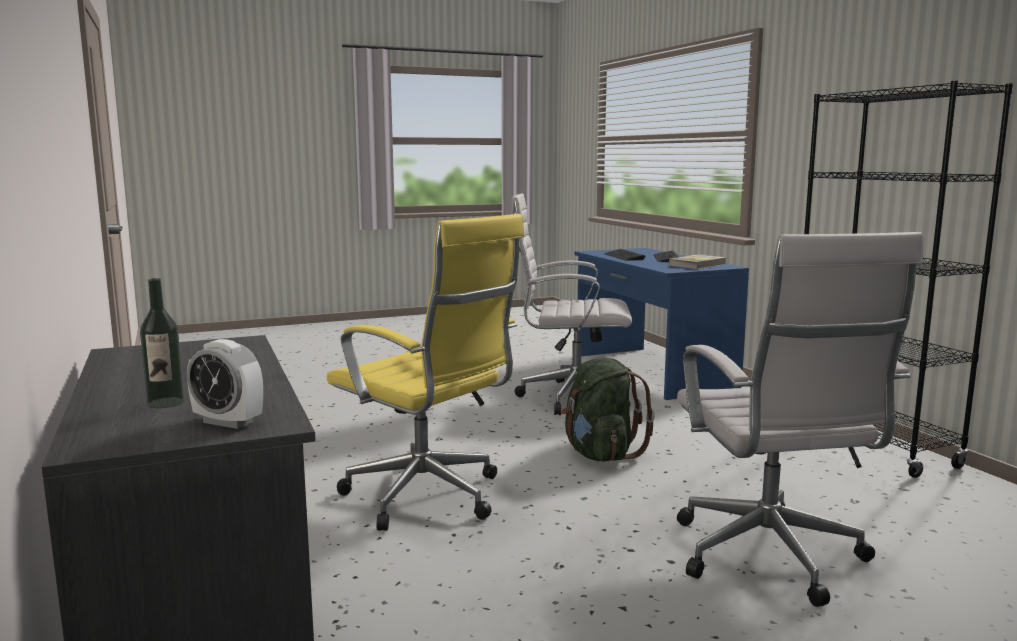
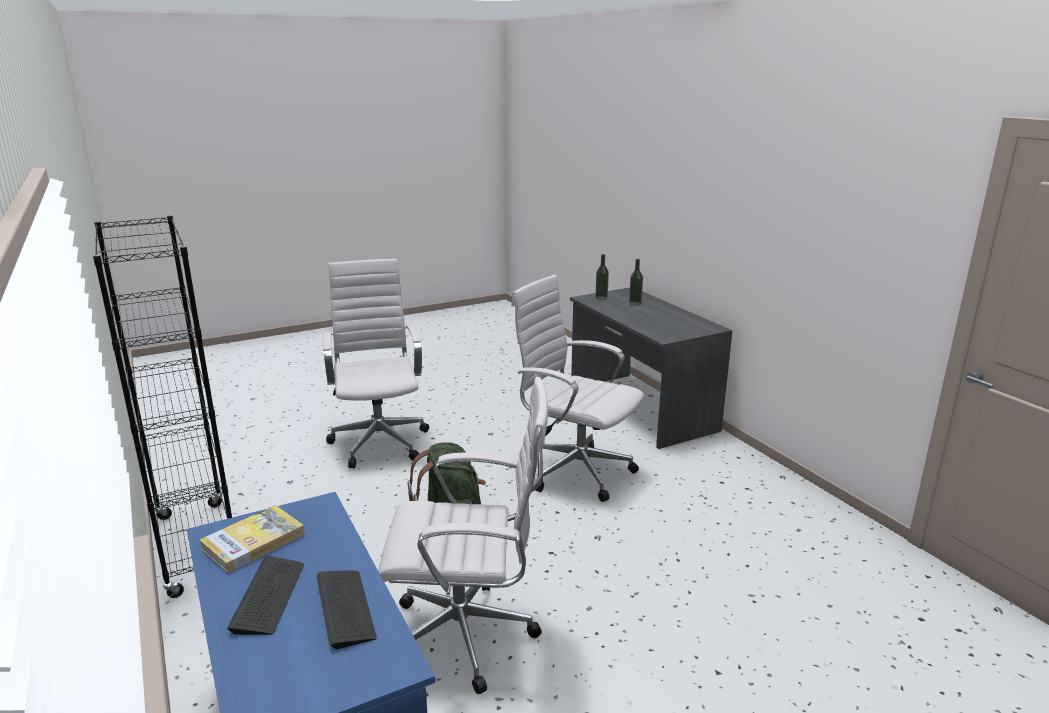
camera: 175 degrees right, 10 degrees up
(228, 422) = (601, 298): alarm clock -> bottle
(429, 498) = (574, 471): yellow office chair -> white office chair

